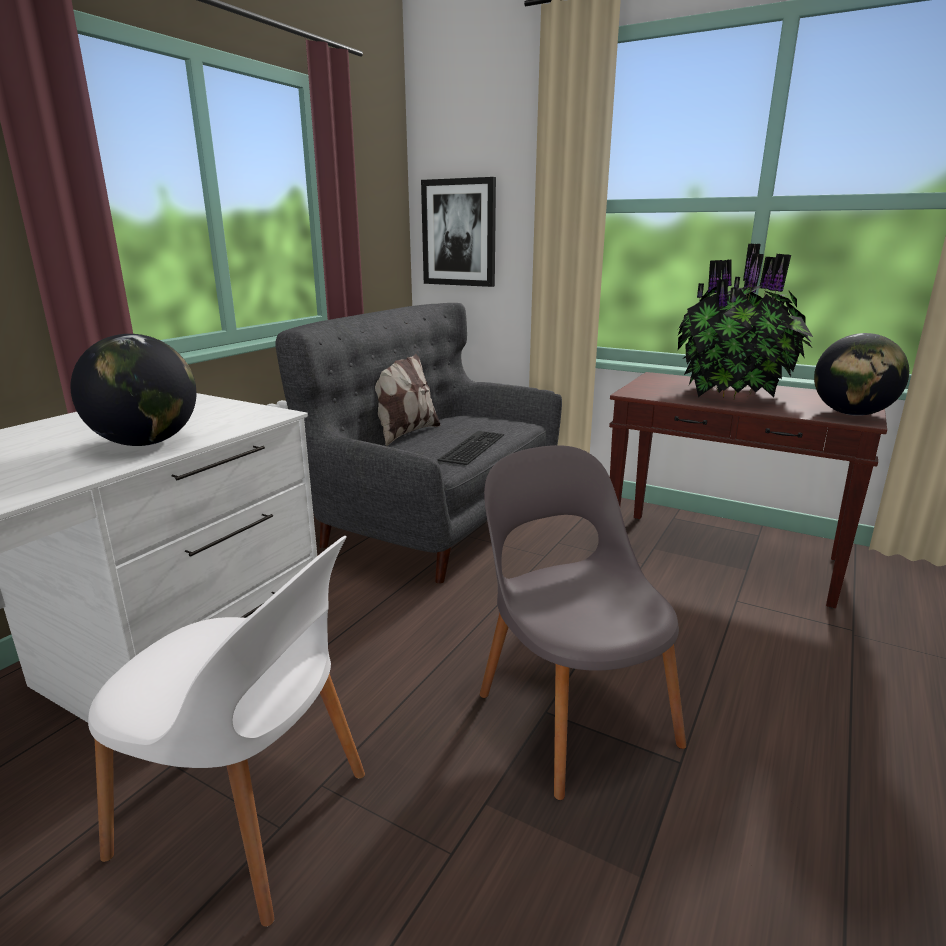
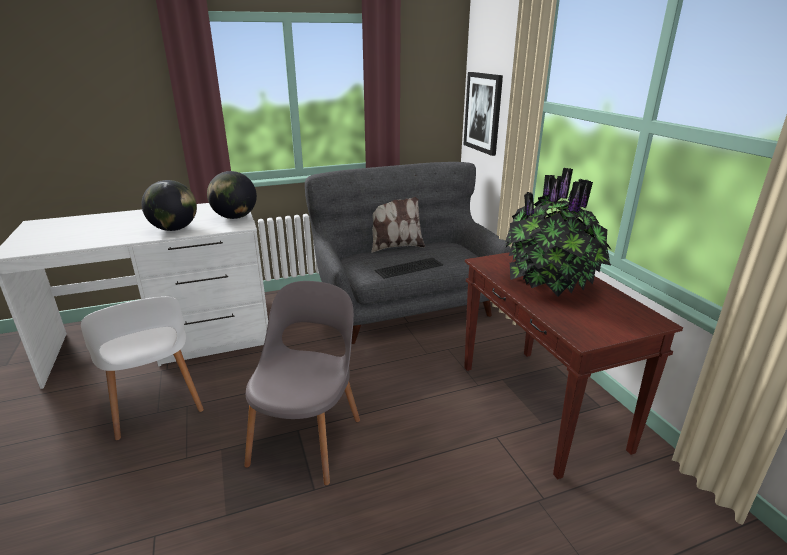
camera: 40 degrees right, 5 degrees up
(851, 414) = (594, 330): globe -> globe (235, 217)

